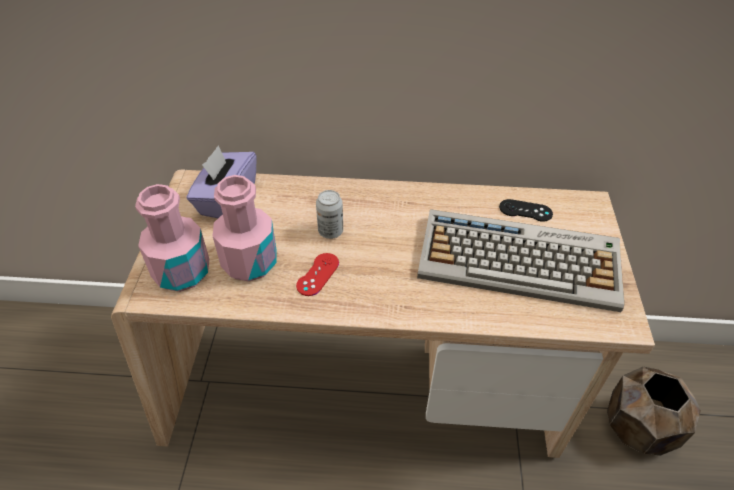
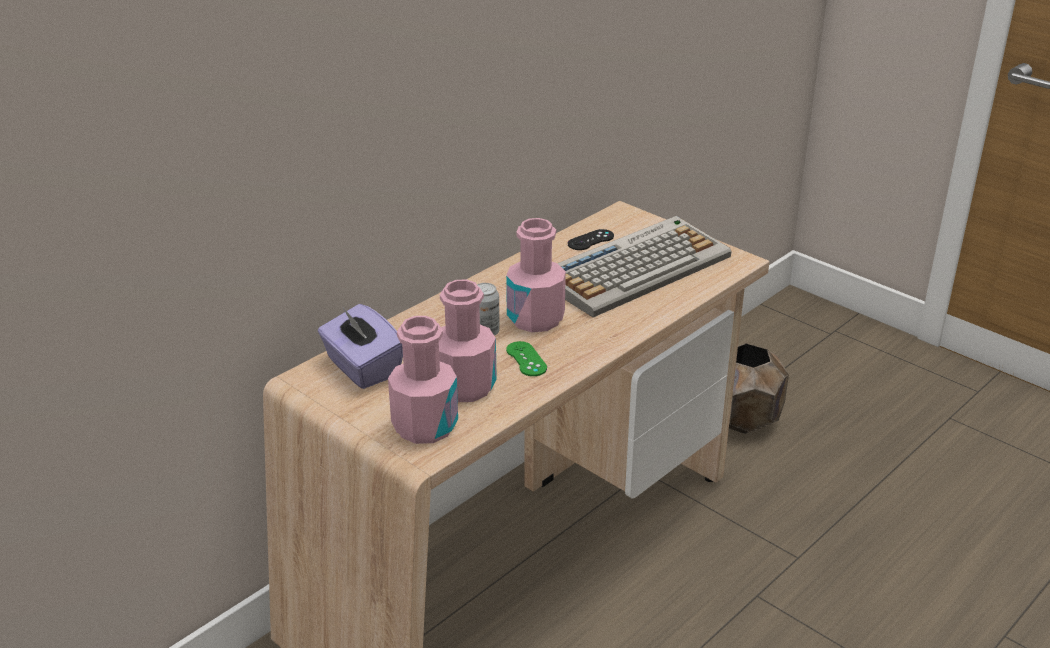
camera: 50 degrees left, 15 degrees down
(318, 274) = (526, 359): red game controller -> green game controller
(378, 246) = (535, 319): none -> pink bottle

